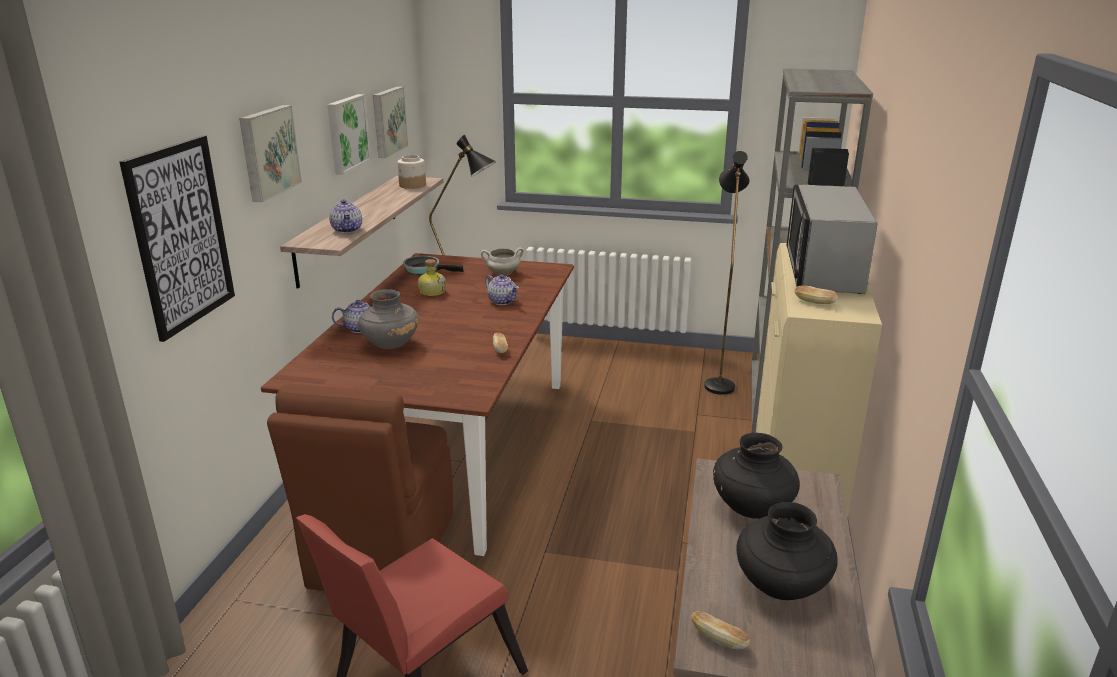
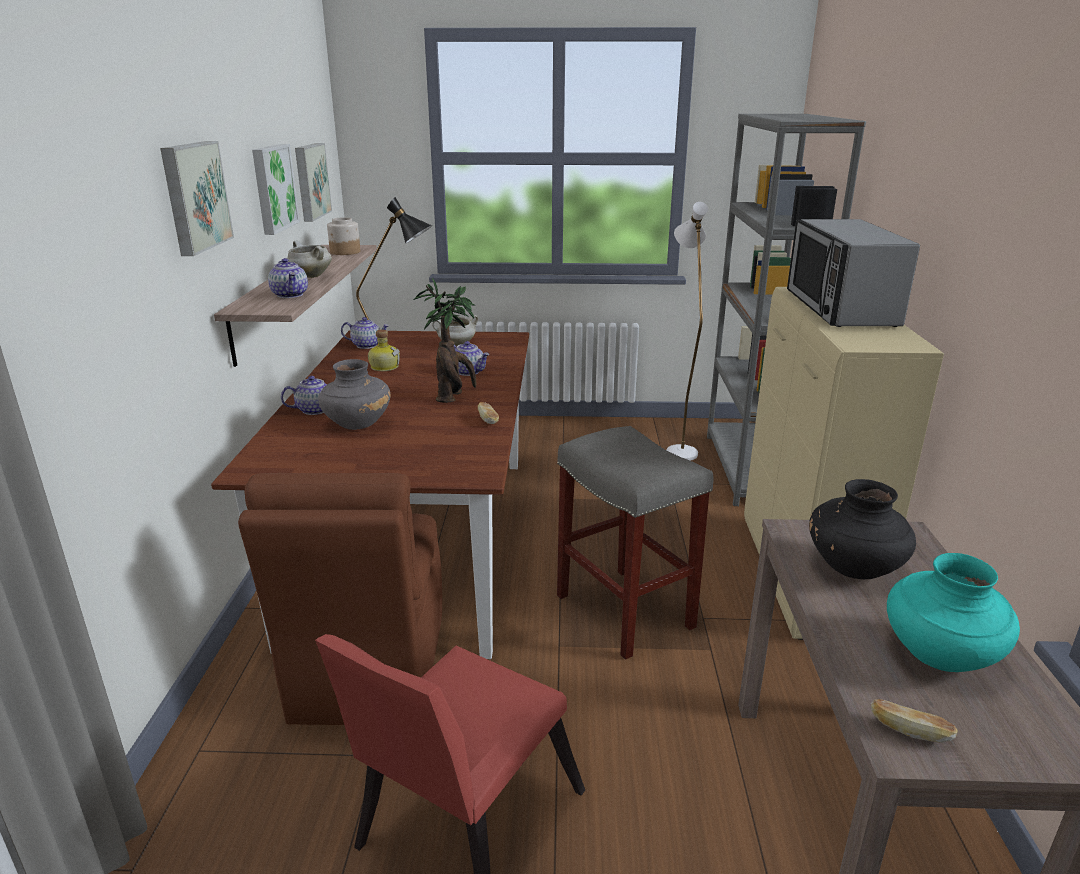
camera: 10 degrees left, 0 degrees up
(181, 236) = (102, 291): picture -> none
(371, 211) = (310, 276): none -> white cooking pot
(425, 269) = (367, 345): frying pan -> teapot
(480, 324) = (453, 396): none -> potted plant
(614, 529) = (626, 612): none -> grey stool
(718, 381) = (678, 449): black floor lamp -> white floor lamp
(781, 586) = (940, 656): black vase -> turquoise vase
(814, 302) = (858, 337): bread -> none

